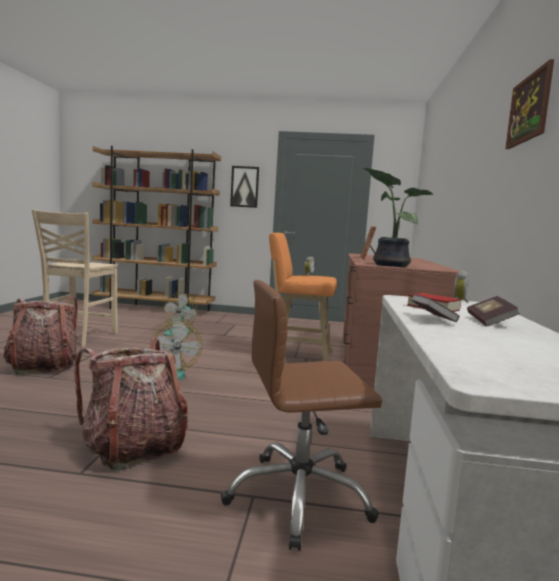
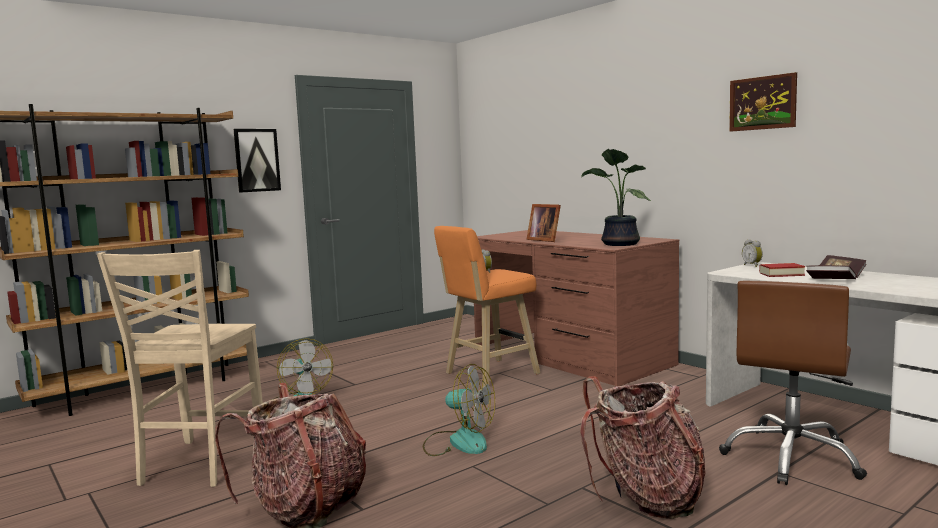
camera: 45 degrees left, 0 degrees up
(78, 338) = (200, 464): beige chair -> beige chair turned 45 degrees clockwise

